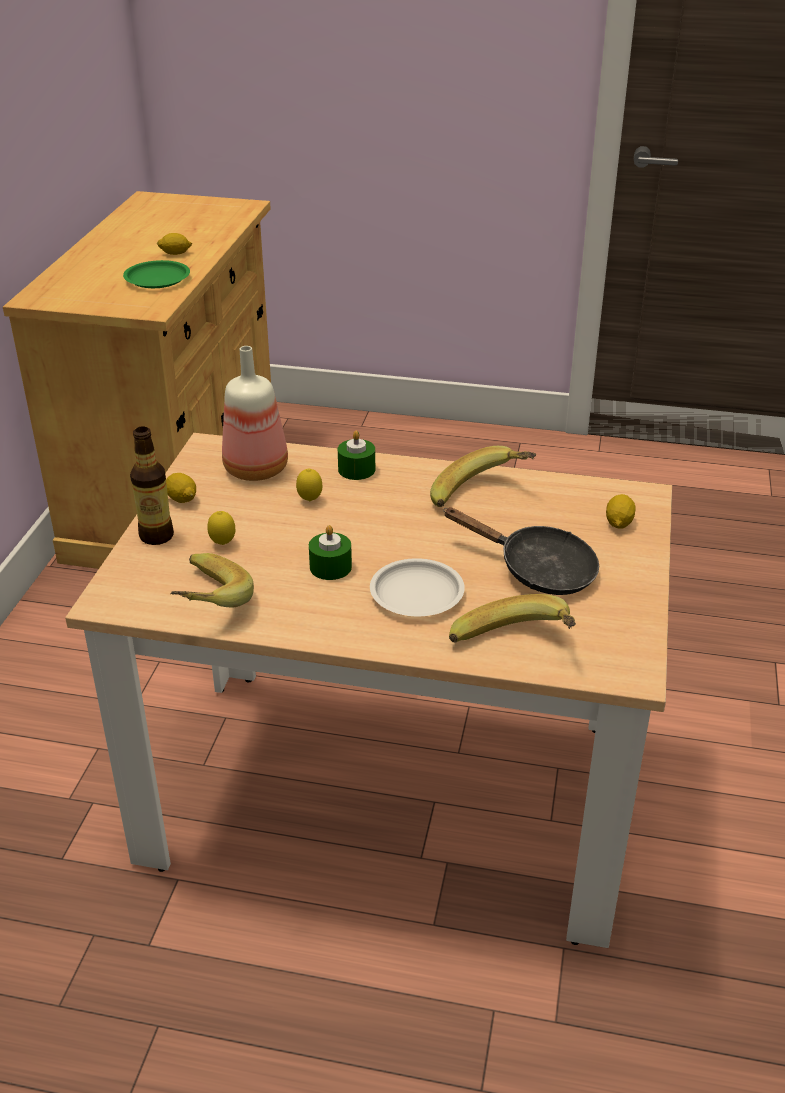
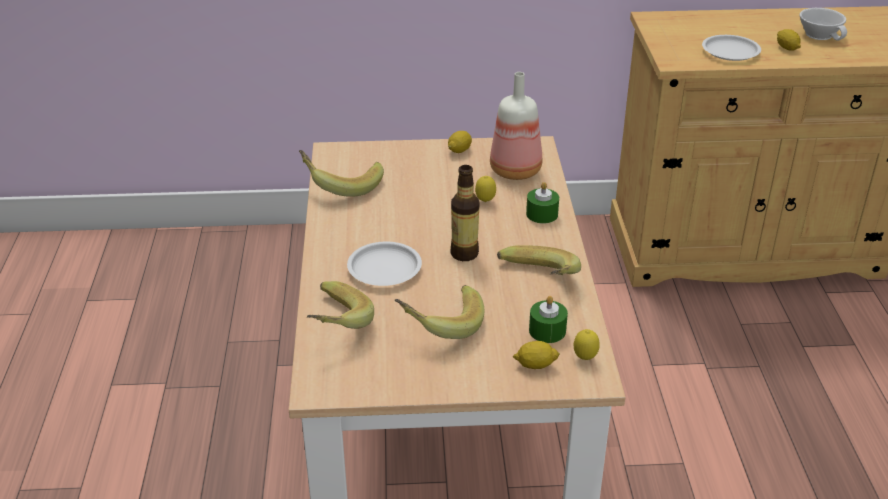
camera: 75 degrees right, 0 degrees up
(157, 279) = (730, 51): green plate -> white plate
(157, 536) = (410, 151): bottle -> bottle (464, 254)
(162, 233) = (821, 34): none -> white cup
(223, 544) = (412, 177): lemon -> lemon (585, 358)
(330, 567) = (403, 226): green candle -> green candle (547, 331)
(537, 570) = (440, 324): black frying pan -> banana

